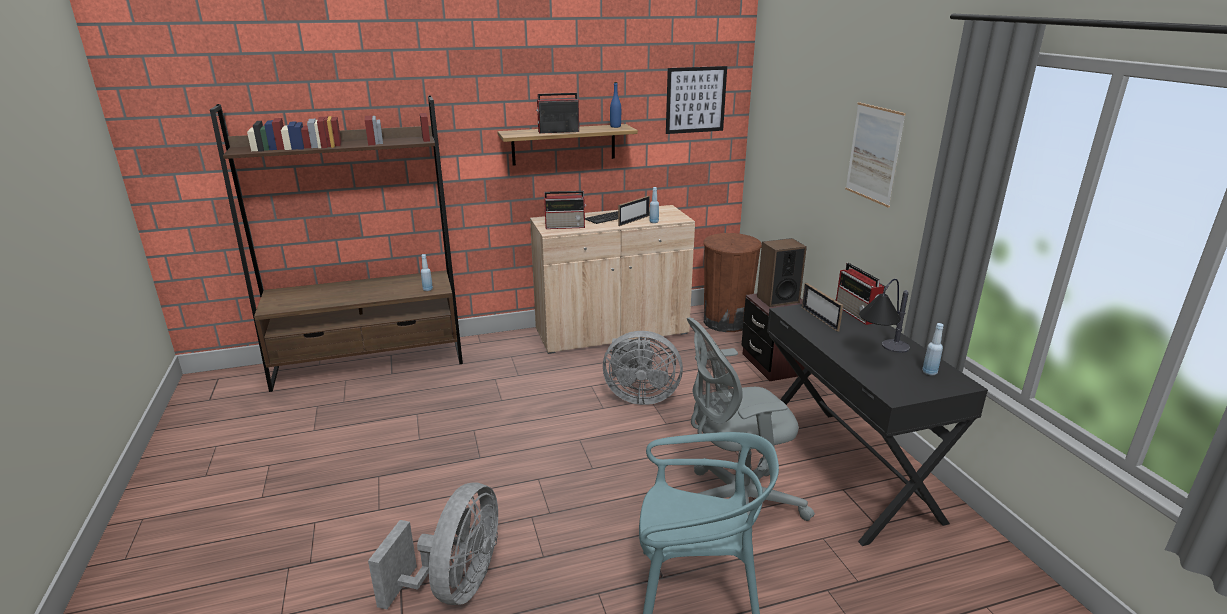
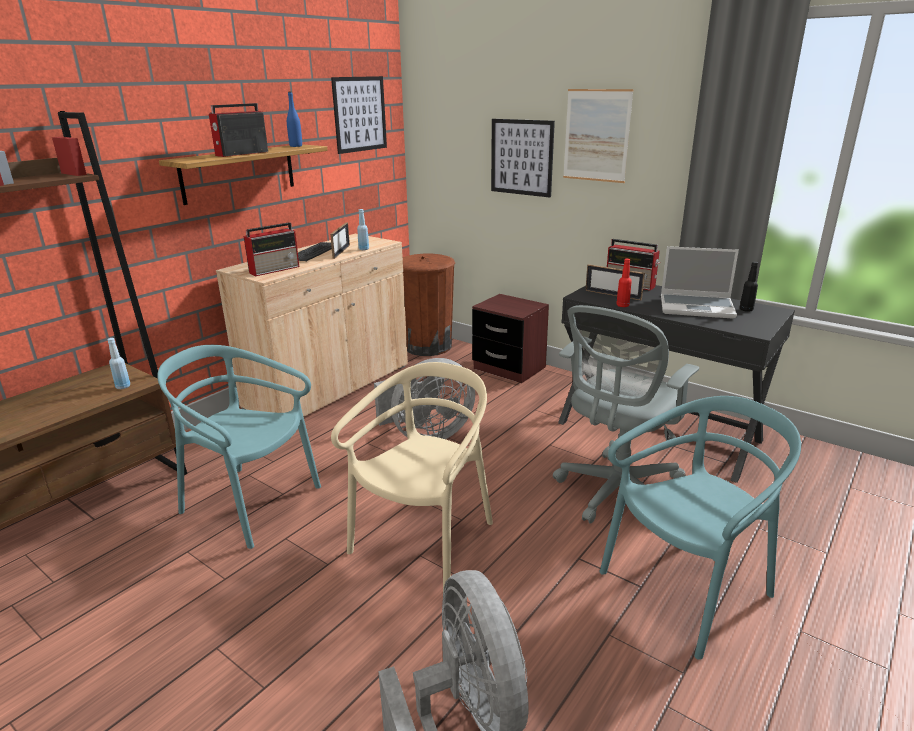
camera: 35 degrees left, 0 degrees up
(477, 398) = (250, 503): none -> turquoise chair
(552, 471) = (425, 541): none -> beige chair
(777, 299) = (503, 303): speaker -> none
(809, 331) = (622, 305): none -> red bottle
(819, 161) = (521, 157): none -> picture
(881, 354) = (697, 307): table lamp -> laptop
(929, 372) = (746, 310): blue bottle -> black bottle

